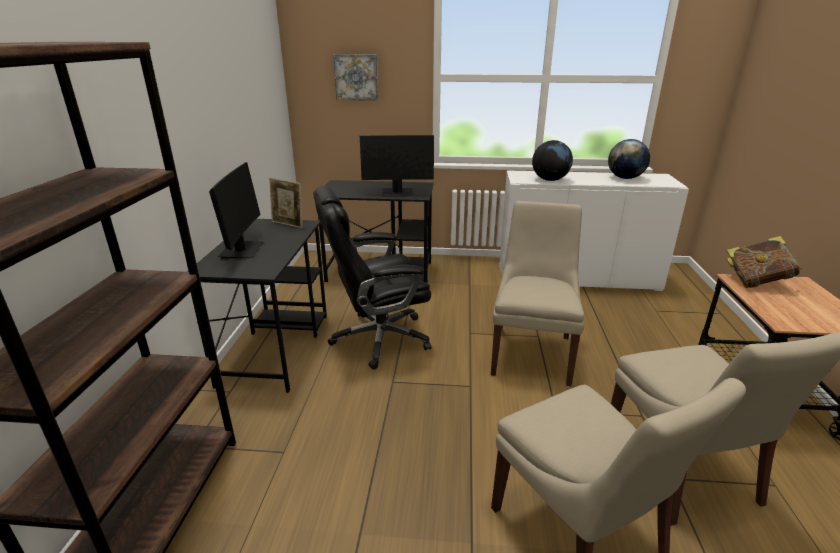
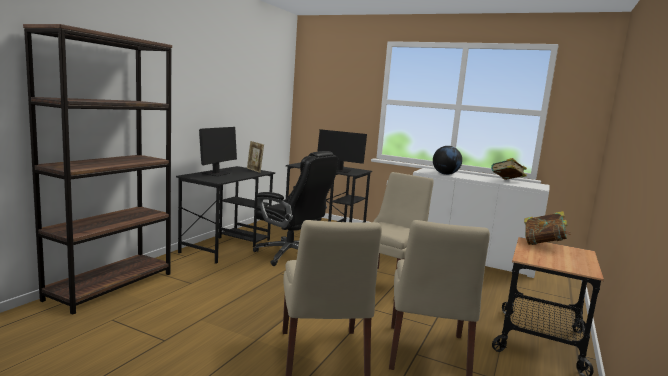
camera: 20 degrees right, 15 degrees down
(356, 77) = (334, 98): picture -> none
(378, 338) = (291, 255): black office chair -> black office chair turned 150 degrees counterclockwise
(625, 178) = (507, 181): globe -> book

